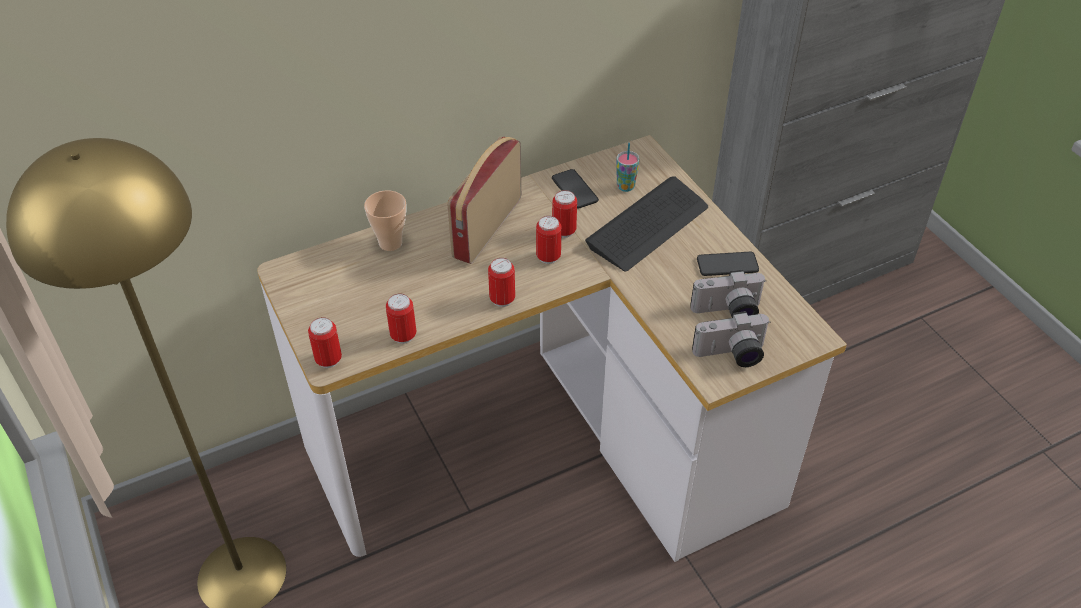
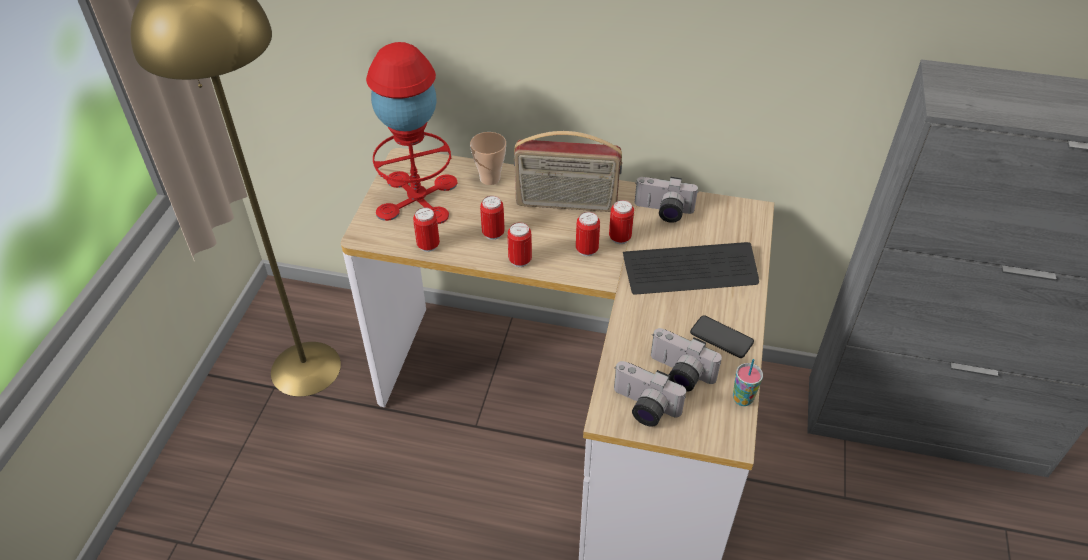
camera: 40 degrees right, 0 degrees up
(328, 360) = (367, 233): can -> can (493, 233)
(340, 299) = (417, 197): none -> red table lamp
(486, 227) = (566, 204): radio -> radio turned 150 degrees counterclockwise
(574, 190) = (663, 212): phone -> camera
(625, 186) = (706, 231): cup -> cup (742, 399)

